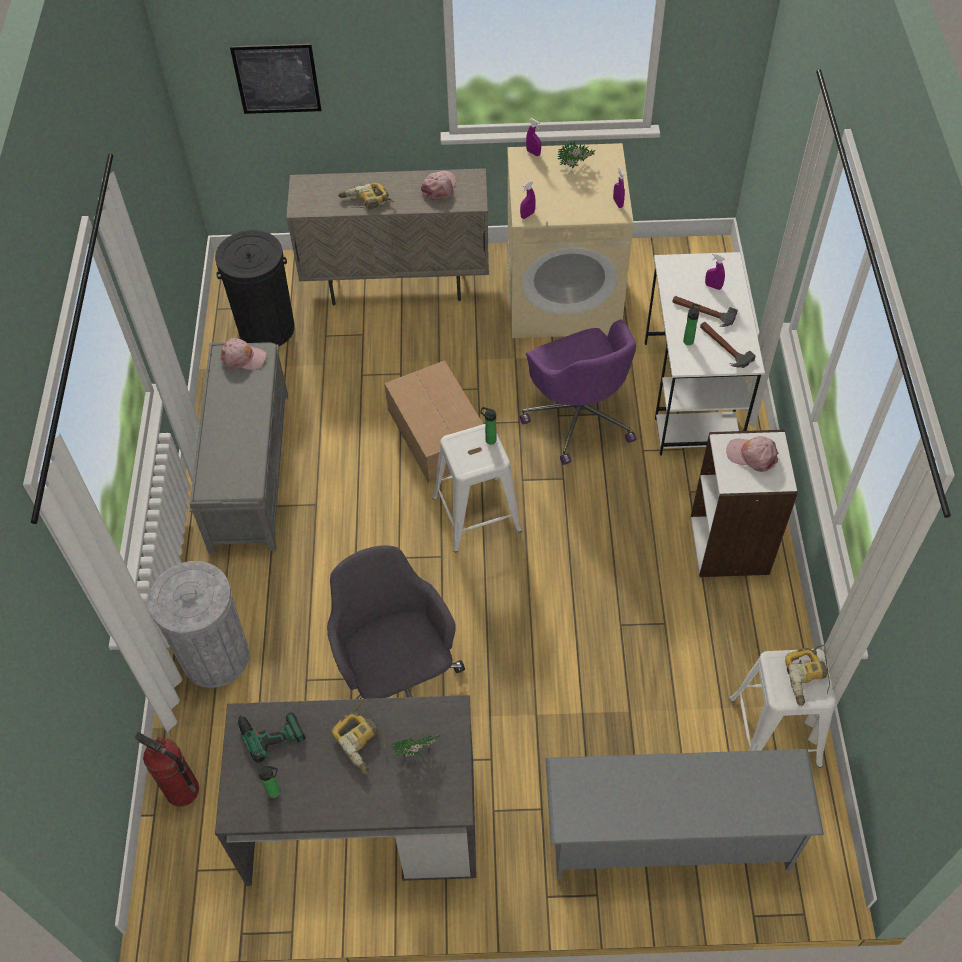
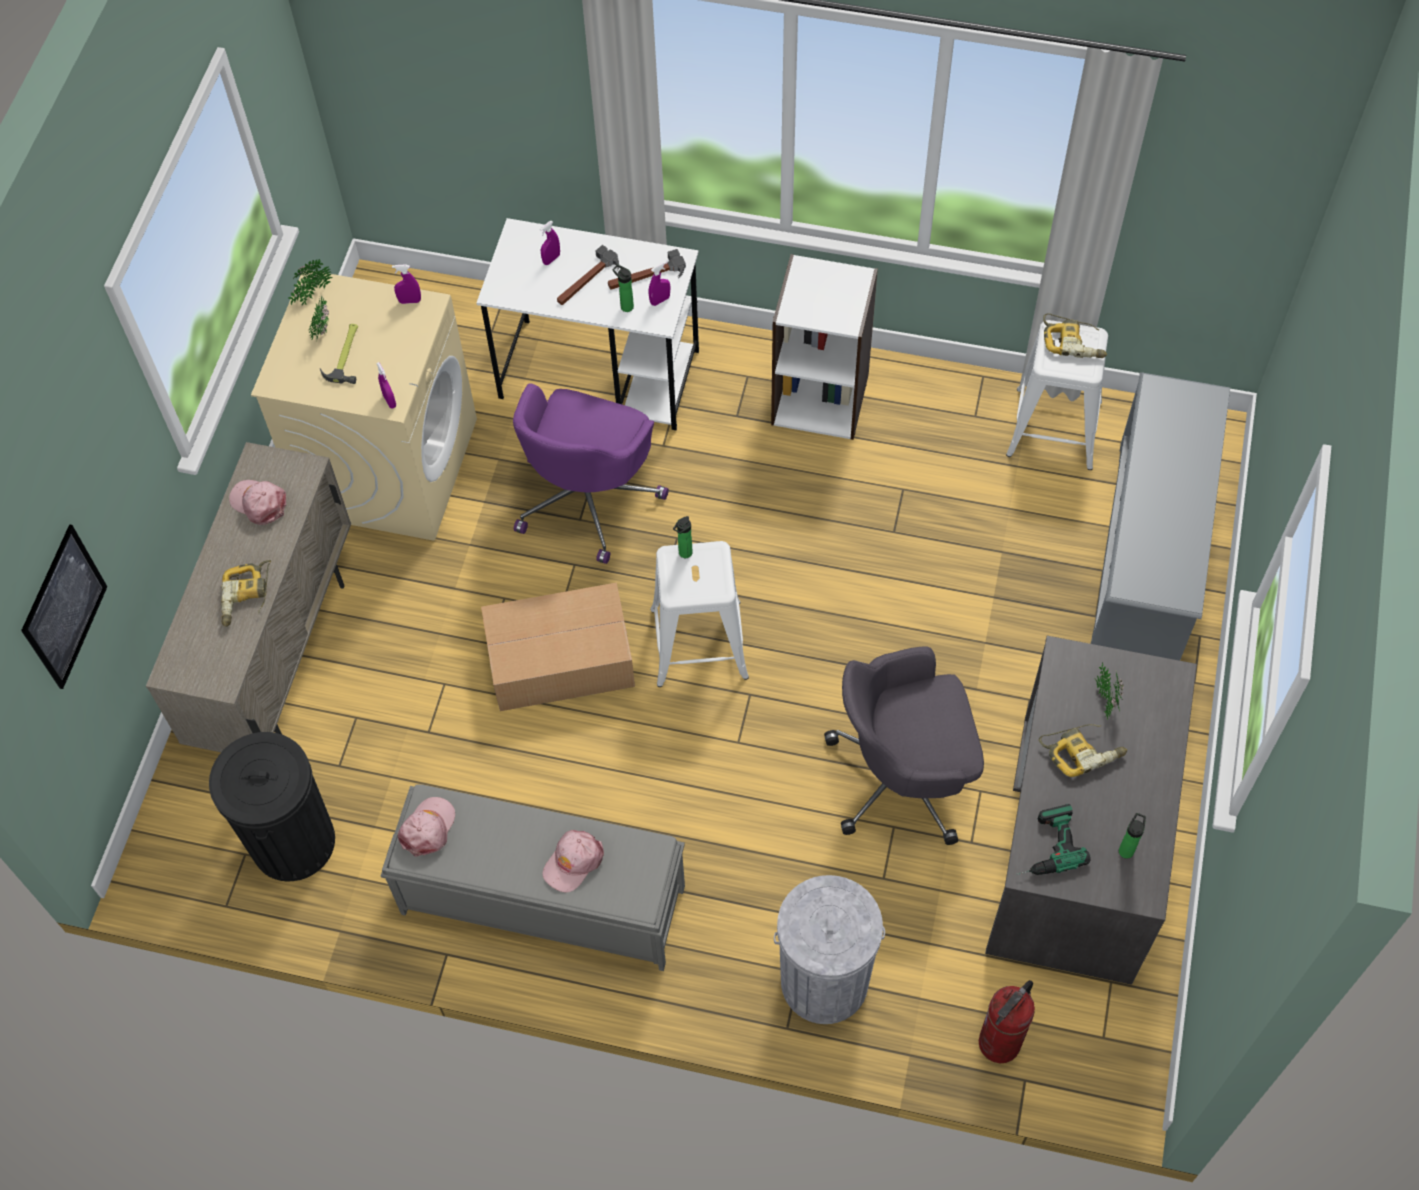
camera: 75 degrees left, 5 degrees up
(533, 153) = (276, 368): purple spray bottle -> purple spray bottle (660, 300)
(558, 183) = (345, 354): none -> hammer
(579, 416) = (588, 497): purple office chair -> purple office chair turned 120 degrees clockwise
(601, 153) = (311, 296): none -> potted plant
(752, 455) = (816, 292): pink cap -> pink cap (573, 862)

